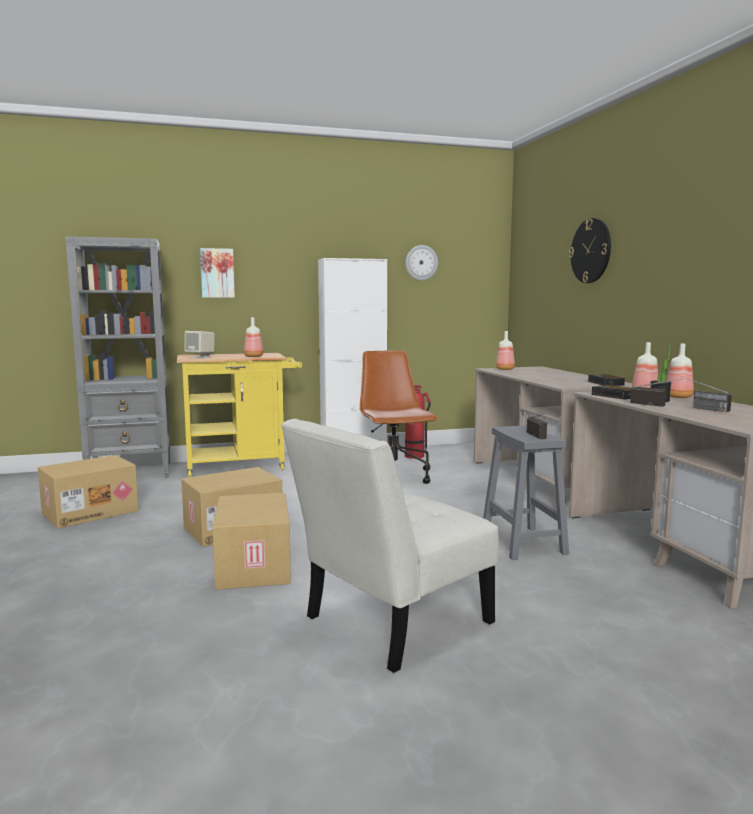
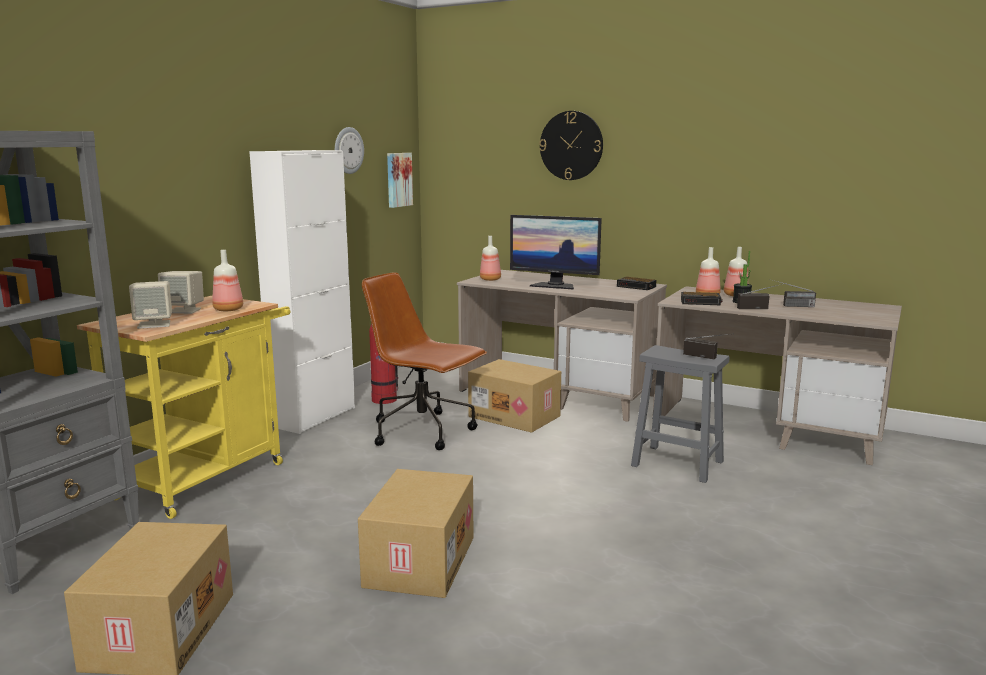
camera: 45 degrees left, 5 degrees up
(217, 273) = (117, 179): picture -> picture (398, 179)
(235, 355) = (184, 310): none -> beige speaker
(255, 566) = (551, 590): cardboard box -> cardboard box (515, 416)
(390, 623) = (769, 581): white chair -> none
(537, 376) = (554, 285): none -> monitor

